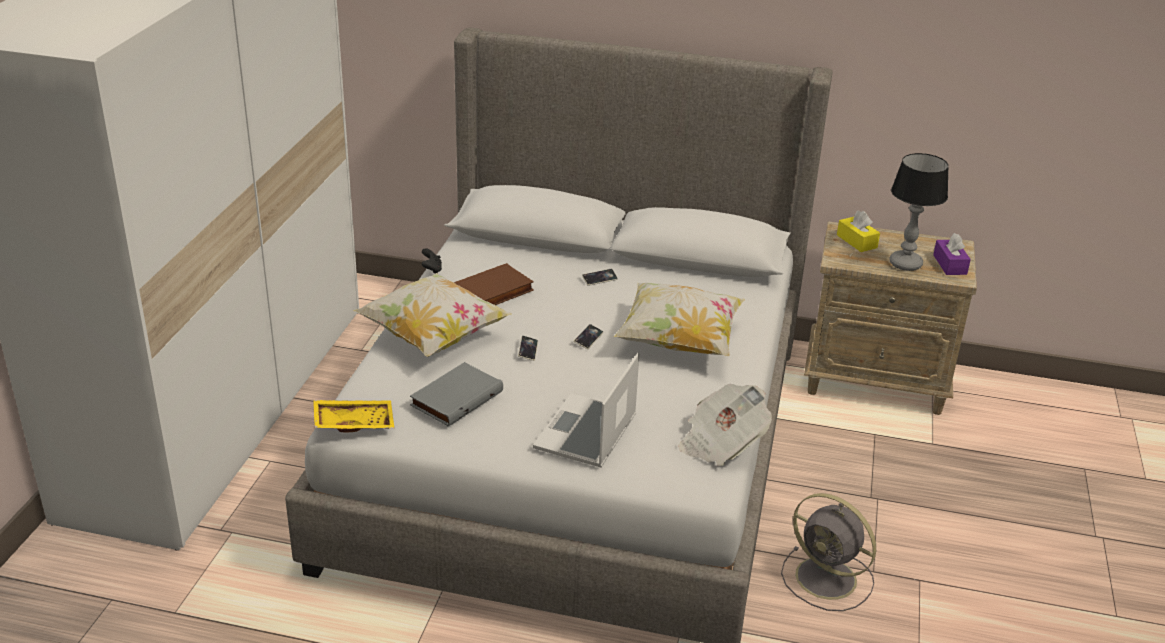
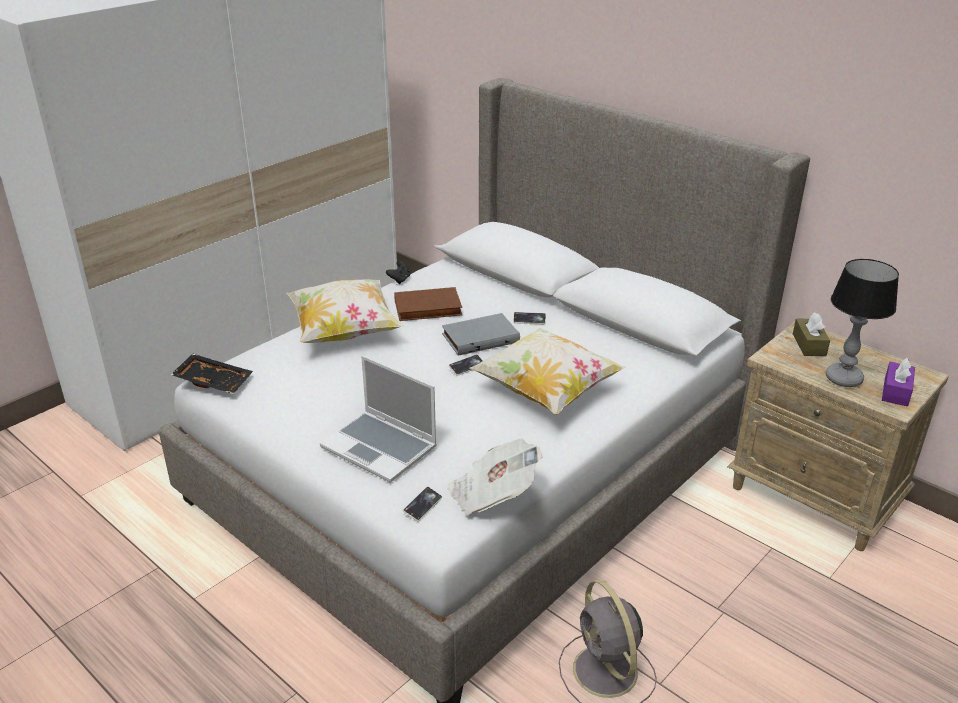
camera: 30 degrees right, 0 degrees up
(354, 422) = (214, 381): yellow tray -> black tray
(456, 397) = (306, 384): grey book -> grey book (480, 337)
(528, 350) = (405, 362): phone -> phone (423, 506)
(587, 434) = (381, 447): laptop -> laptop turned 105 degrees counterclockwise
(856, 241) = (809, 345): yellow tissue box -> brown tissue box

